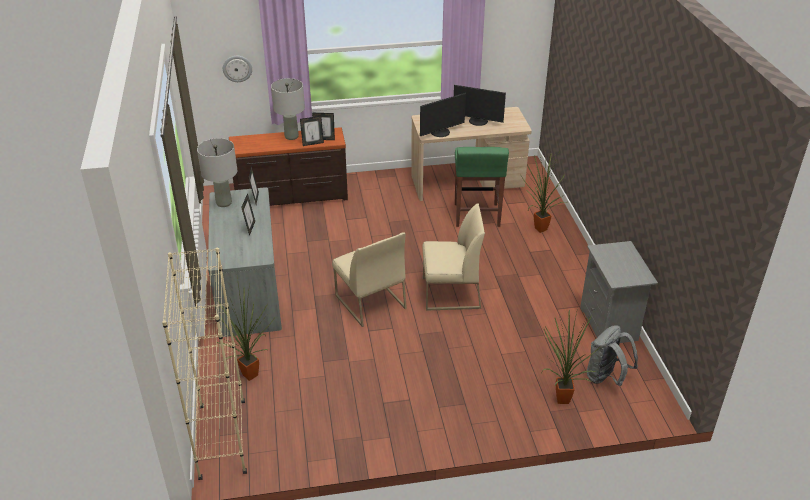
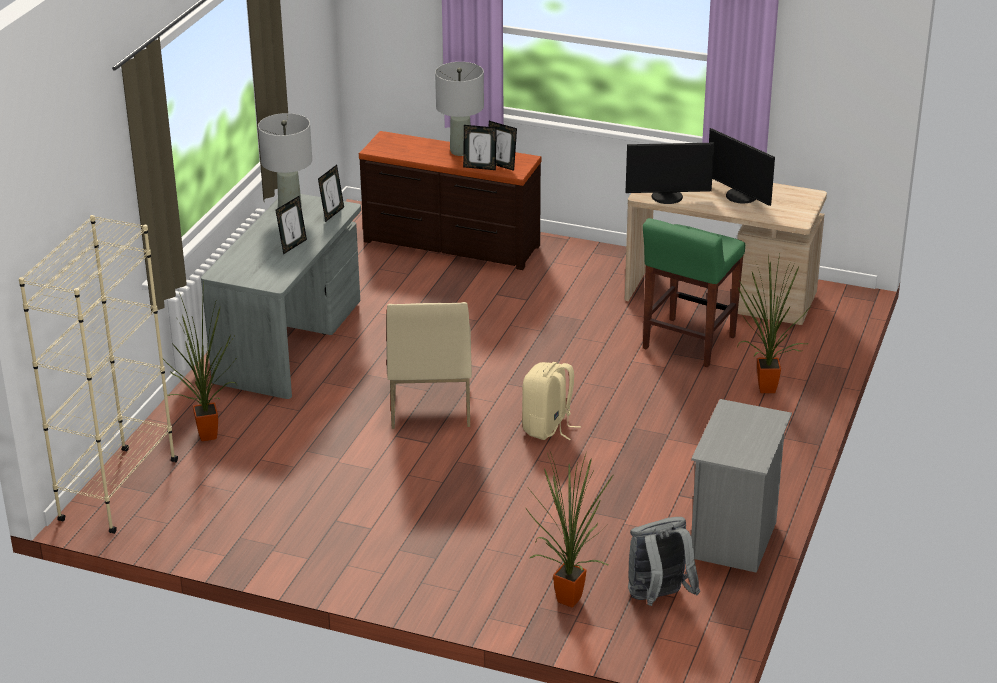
camera: 30 degrees right, 5 degrees down
(237, 68) = (409, 33): wall clock -> none
(450, 293) = (548, 428): beige chair -> beige backpack

